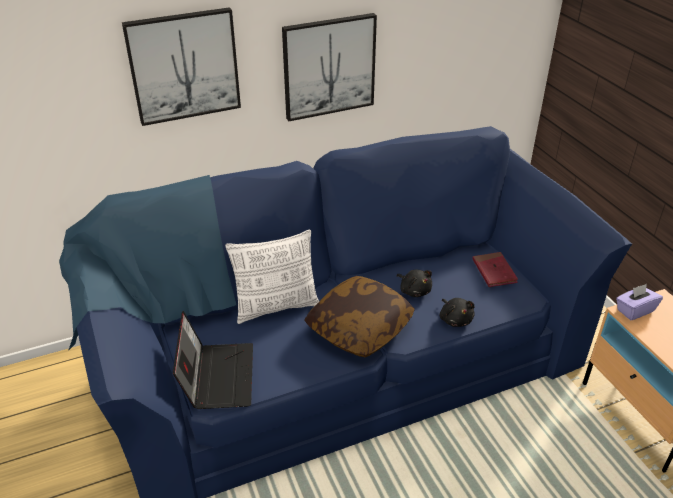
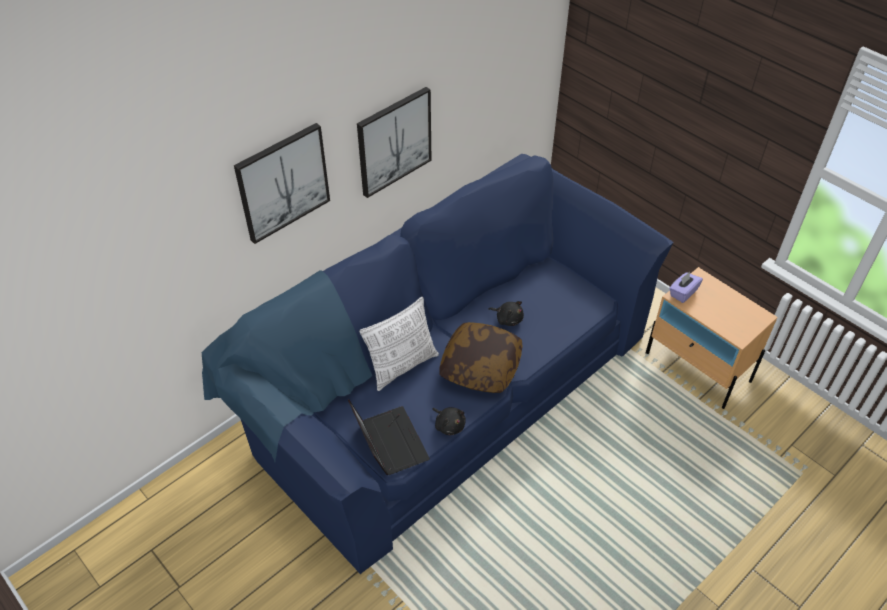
camera: 20 degrees left, 10 degrees up
(455, 319) = (551, 337): black plush toy -> black plush toy (449, 425)
(494, 271) = (564, 284): red book -> none

